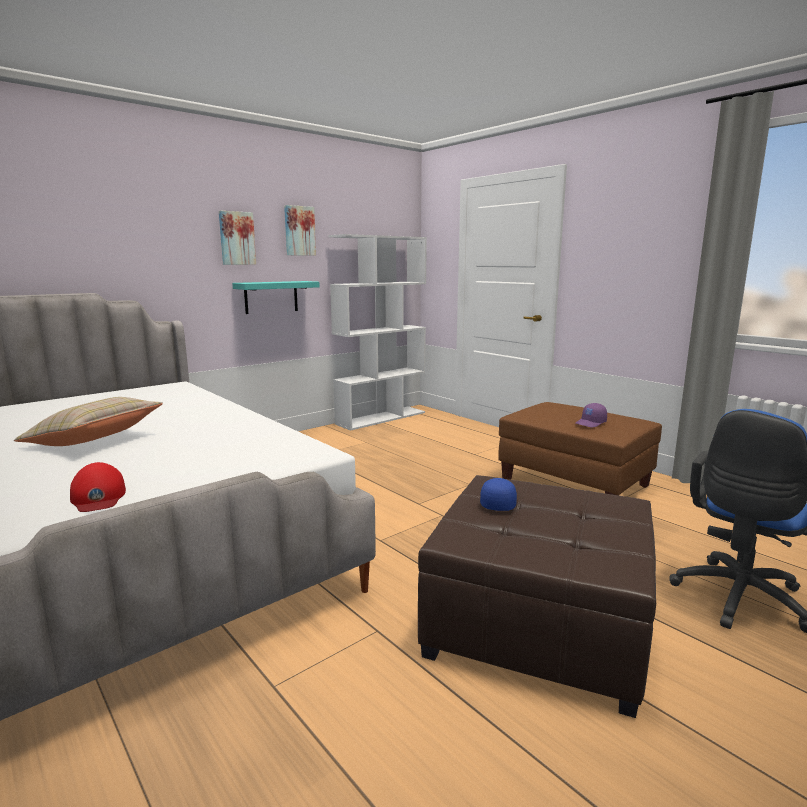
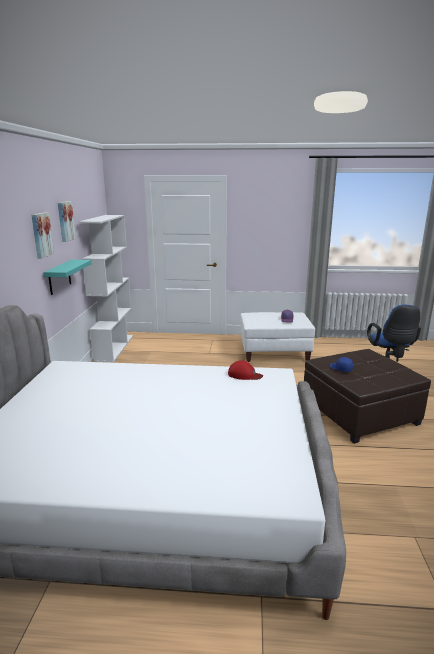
camera: 45 degrees left, 5 degrees up
(94, 441) = (157, 415): beige pillow -> none
(98, 496) = (266, 432): red cap -> red cap (244, 375)
(574, 483) = (274, 352): brown ottoman -> white ottoman

